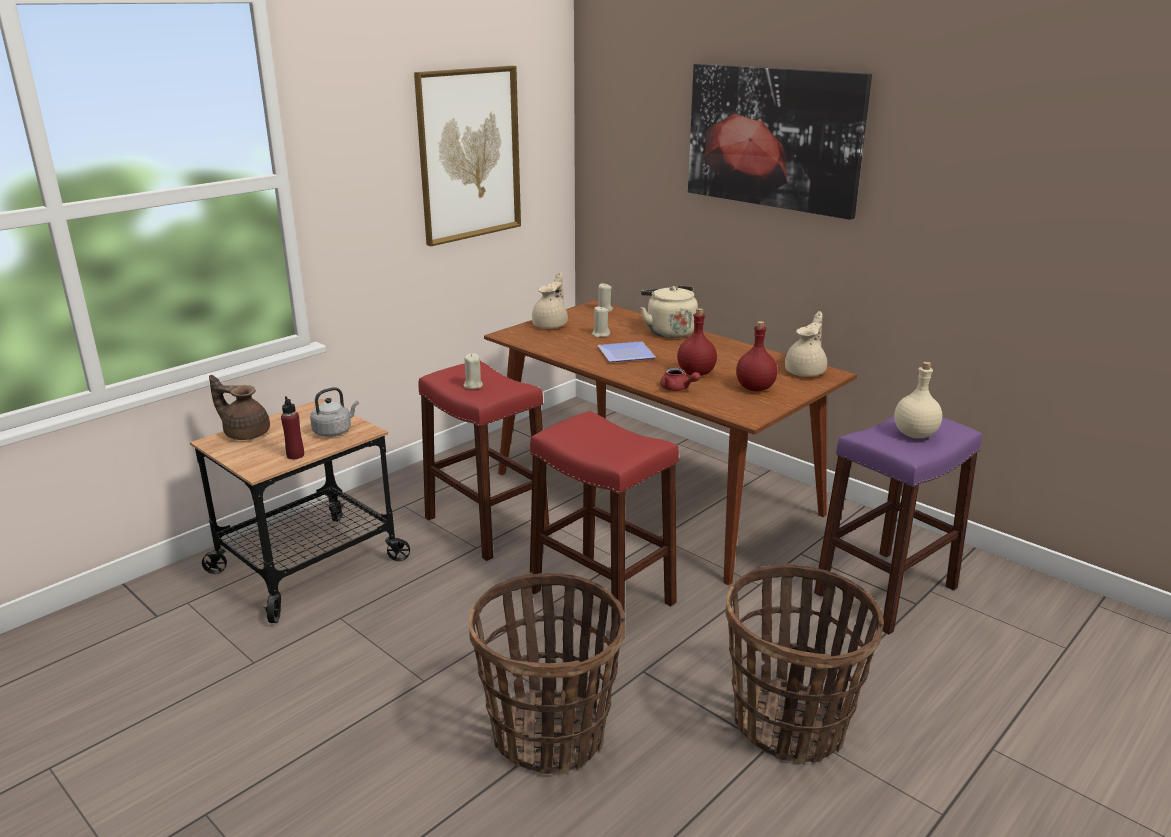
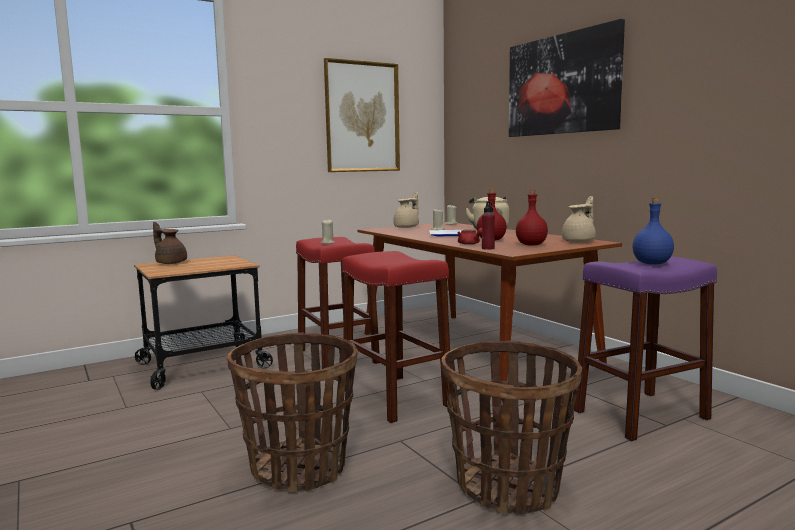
camera: 15 degrees right, 15 degrees down
(295, 455) = (189, 270): red bottle -> red bottle (488, 248)
(334, 431) = (225, 264): grey kettle -> none
(915, 434) = (652, 263): beige bottle -> blue bottle

